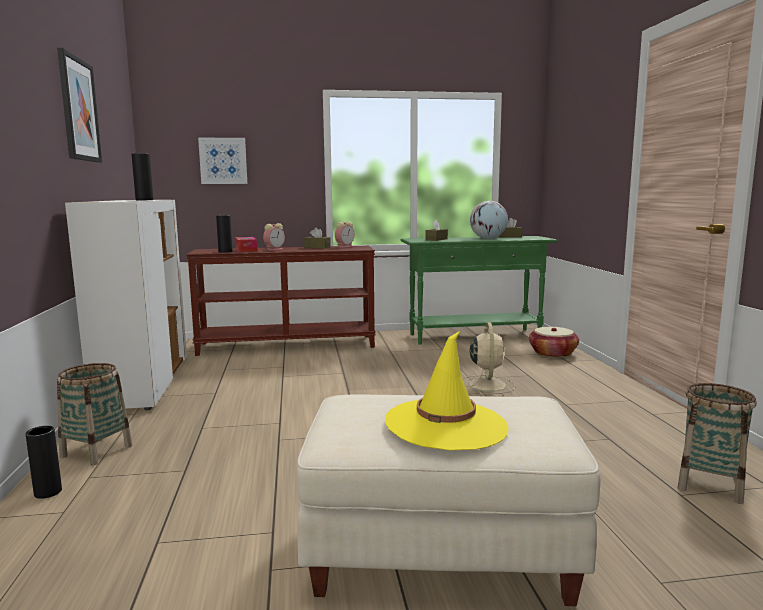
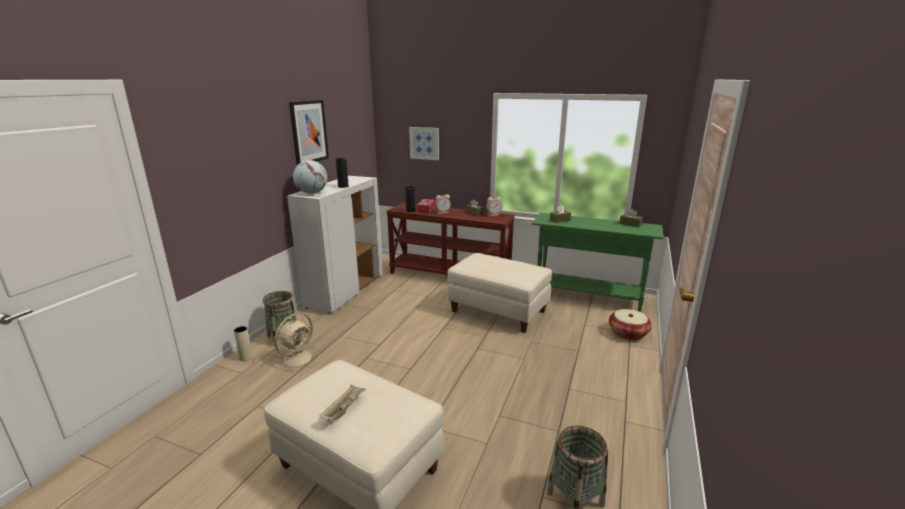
camera: 30 degrees right, 10 degrees up
(48, 492) = (246, 358): black vase -> beige vase
(394, 362) = (498, 311): none -> beige ottoman
(446, 424) = (344, 409): yellow hat -> beige tray
(487, 384) = (536, 351): beige fan -> beige fan (298, 358)
(488, 238) = (604, 225): globe -> globe (312, 193)

